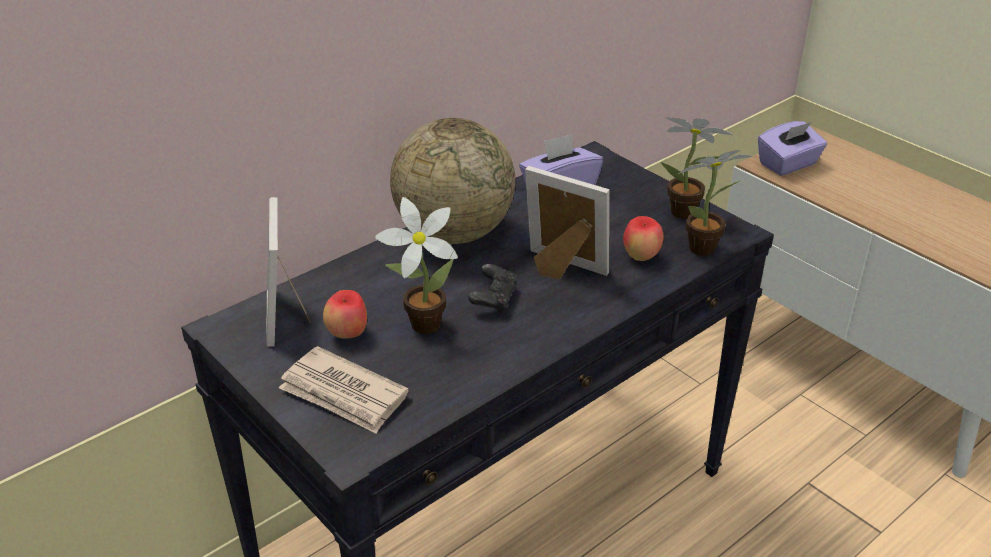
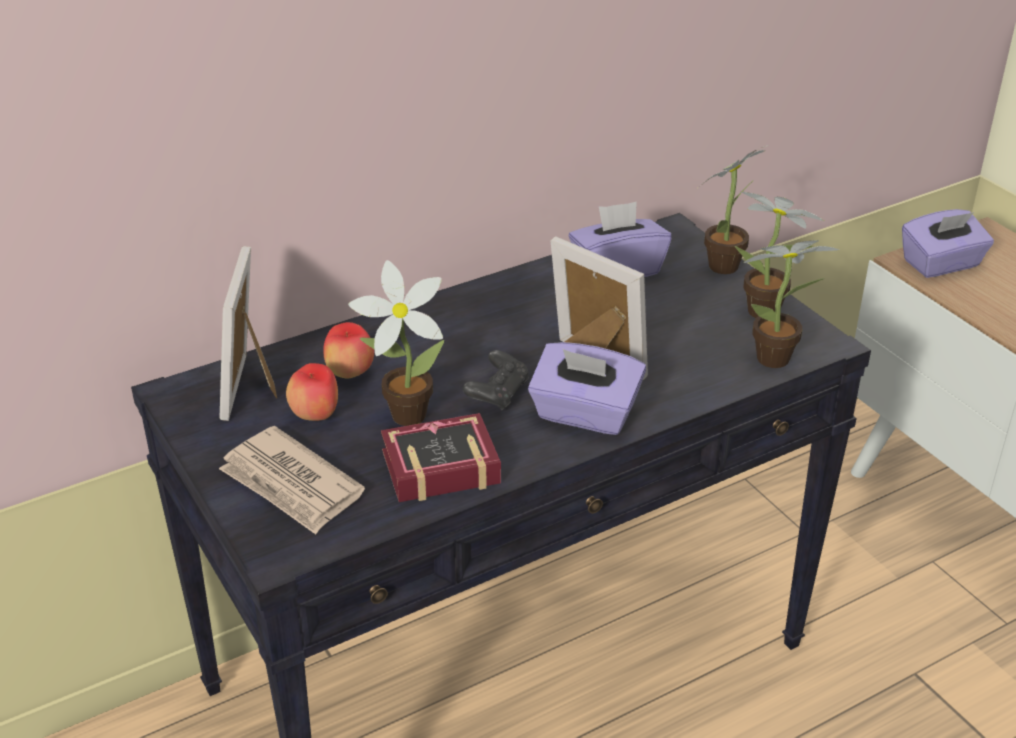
camera: 10 degrees right, 0 degrees up
(454, 232) = (474, 309): globe -> none
(460, 364) = (435, 466): none -> book
(568, 308) = (585, 414): none -> purple tissue box
(641, 257) = (693, 361): apple -> apple (350, 373)
(644, 178) = (728, 265): none -> potted plant

